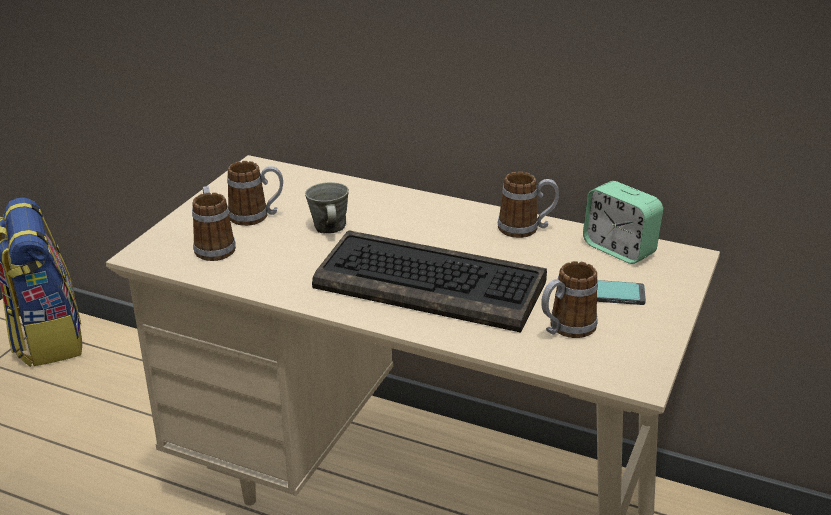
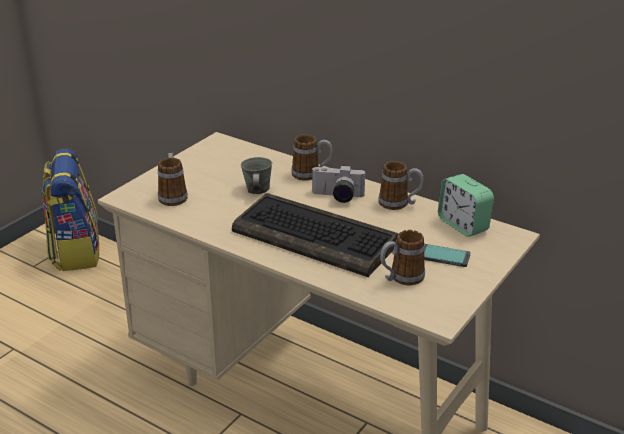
camera: 10 degrees right, 0 degrees up
(256, 216) = (209, 177): mug -> mug (311, 175)
(441, 227) = (337, 197): none -> camera

